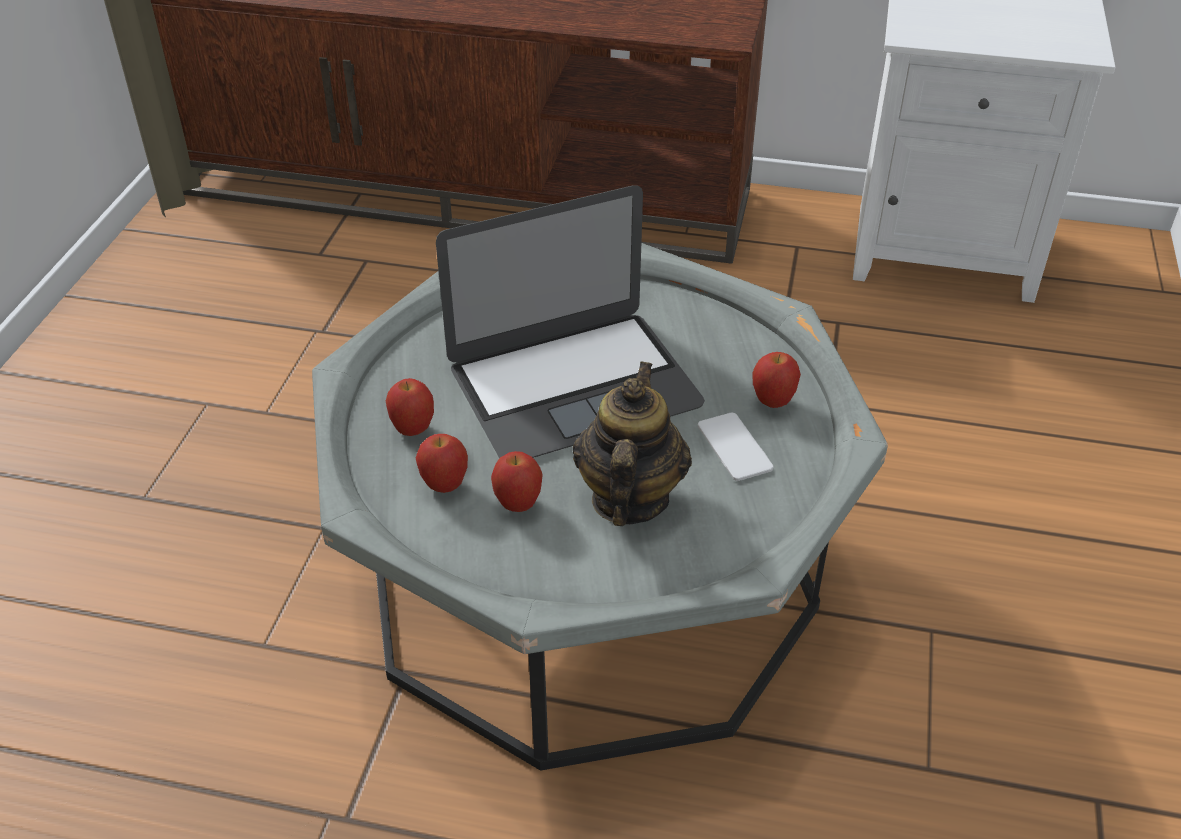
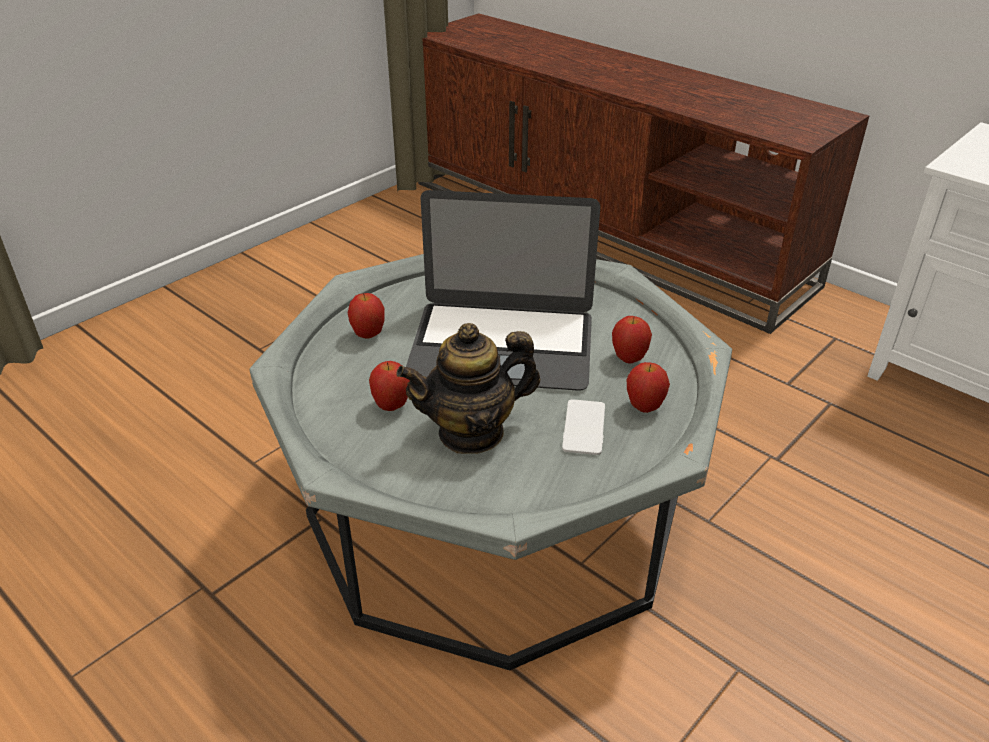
camera: 30 degrees right, 5 degrees down
(444, 485) = (355, 376): apple -> apple (628, 359)
(629, 498) = (471, 432): teapot -> teapot turned 150 degrees counterclockwise

